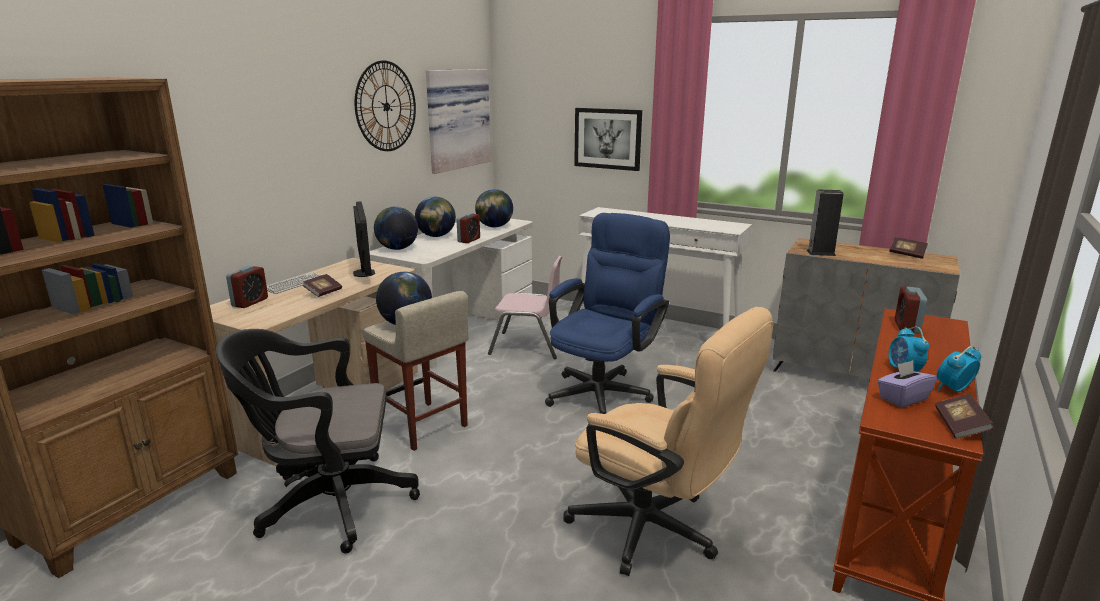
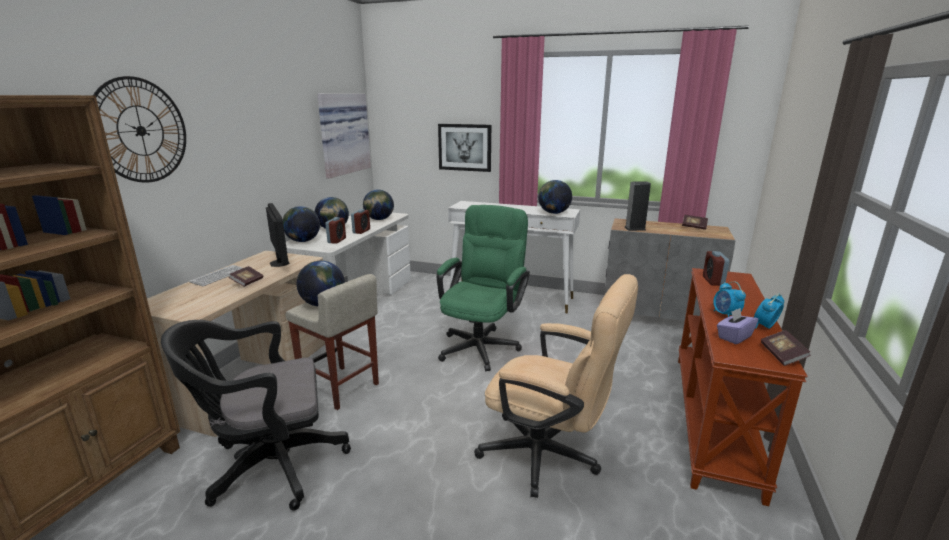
camera: 10 degrees left, 0 degrees up
(250, 302) = (181, 295): alarm clock -> alarm clock (337, 240)
(386, 106) = (287, 123): wall clock -> wall clock (140, 130)
(528, 346) = (414, 313): pink chair -> none
(604, 390) = (482, 344): blue office chair -> green office chair
(713, 227) = (553, 213): none -> globe

